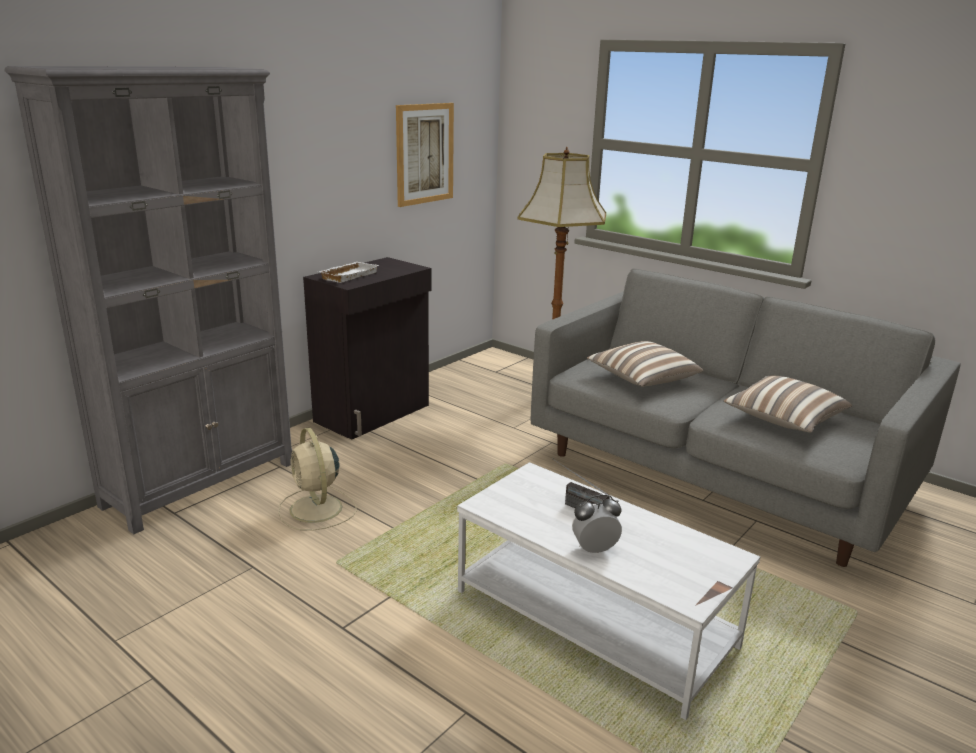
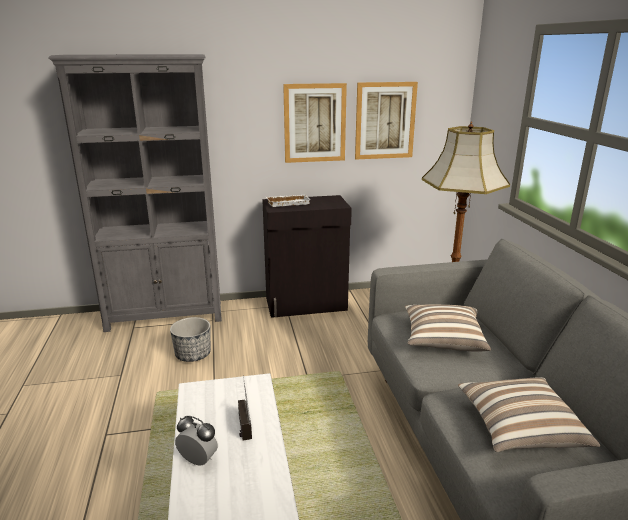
camera: 40 degrees right, 0 degrees up
(316, 510) = (193, 355): beige fan -> planter
(354, 162) = (315, 123): none -> picture

